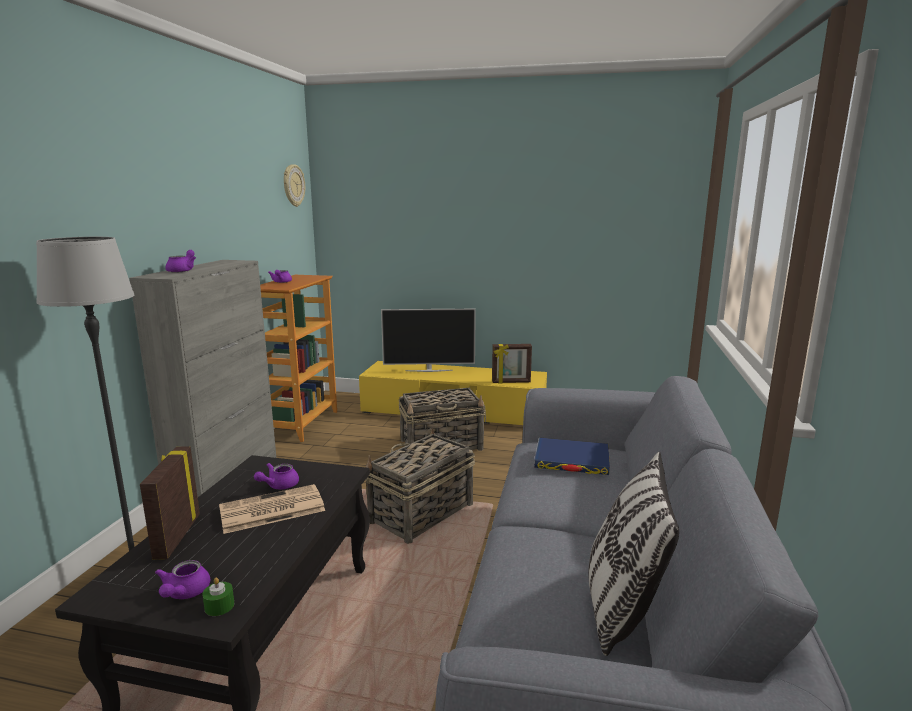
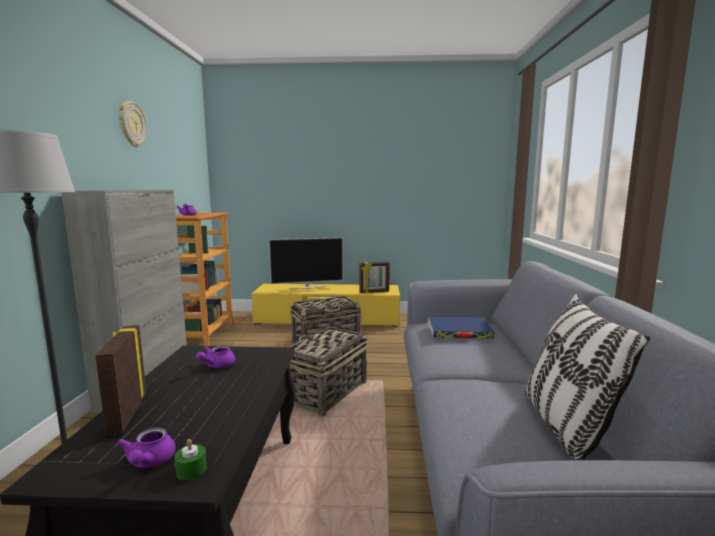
camera: 10 degrees left, 5 degrees down
(182, 270) = (110, 189): purple teapot -> none
(270, 510) = (216, 384): newspaper -> none
(293, 185) = (194, 141): wall clock -> wall clock (131, 124)

